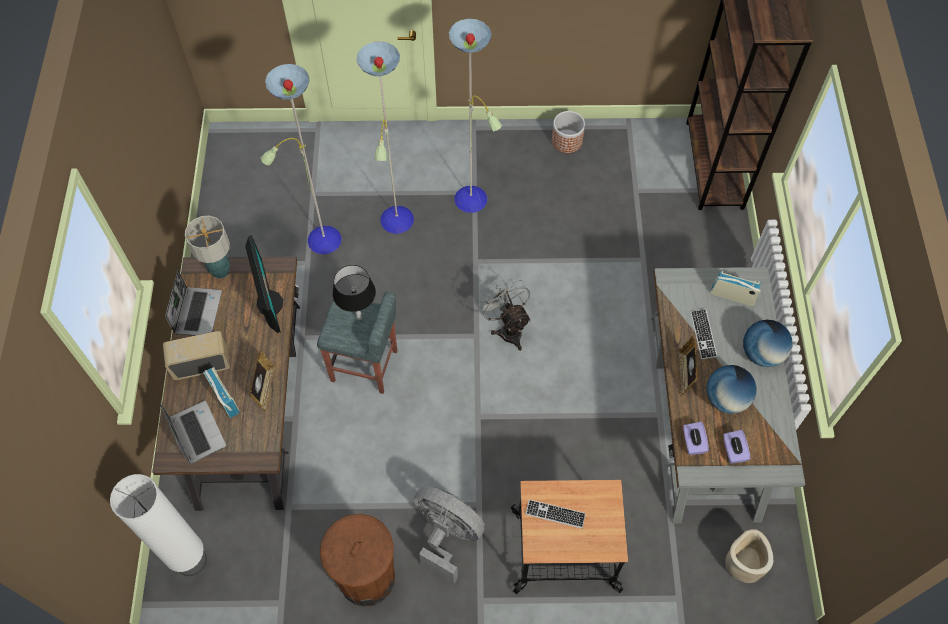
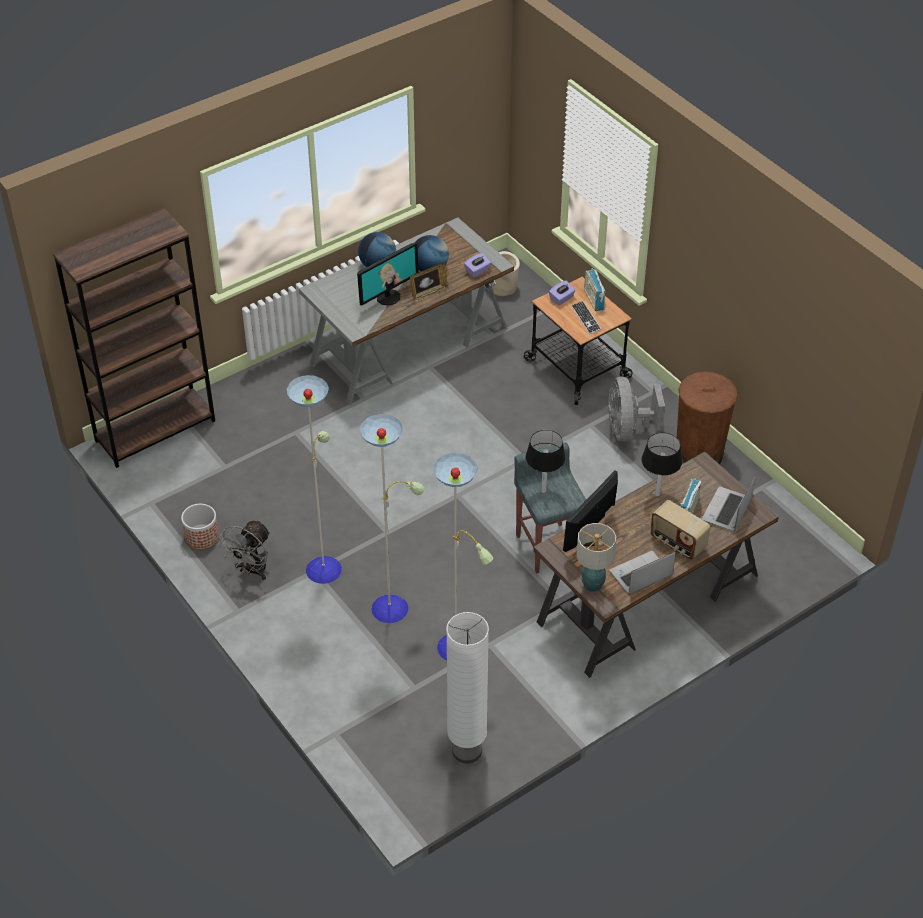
camera: 125 degrees left, 15 degrees down
(191, 561) = (790, 553): white floor lamp -> white floor lamp (466, 751)
(265, 389) = (657, 494): picture frame -> black table lamp
(508, 329) = (434, 480): grey fan -> grey fan (251, 570)
(703, 334) = (388, 297): keyboard -> monitor
(732, 296) = (341, 295): radio -> radio (594, 299)
(733, 451) = (465, 252): purple tissue box -> purple tissue box (561, 299)

